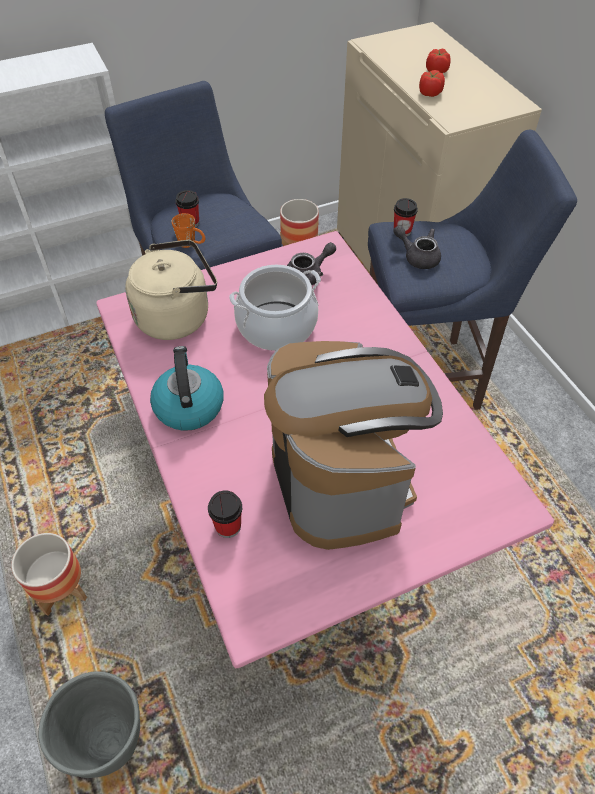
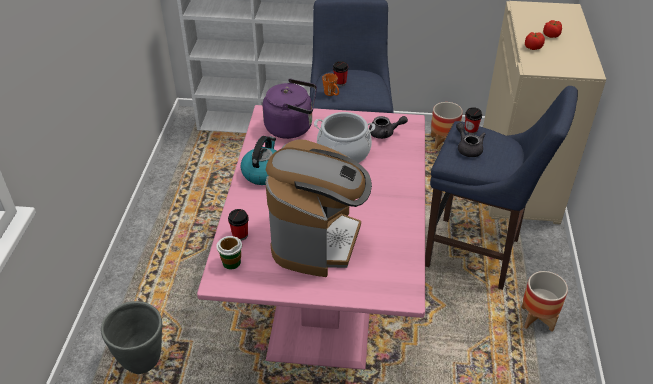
camera: 30 degrees right, 10 degrees down
(62, 590) = (167, 274): planter -> planter (537, 318)
(177, 316) = (292, 127): beige kettle -> purple kettle
(248, 580) = (231, 262): none -> cup

